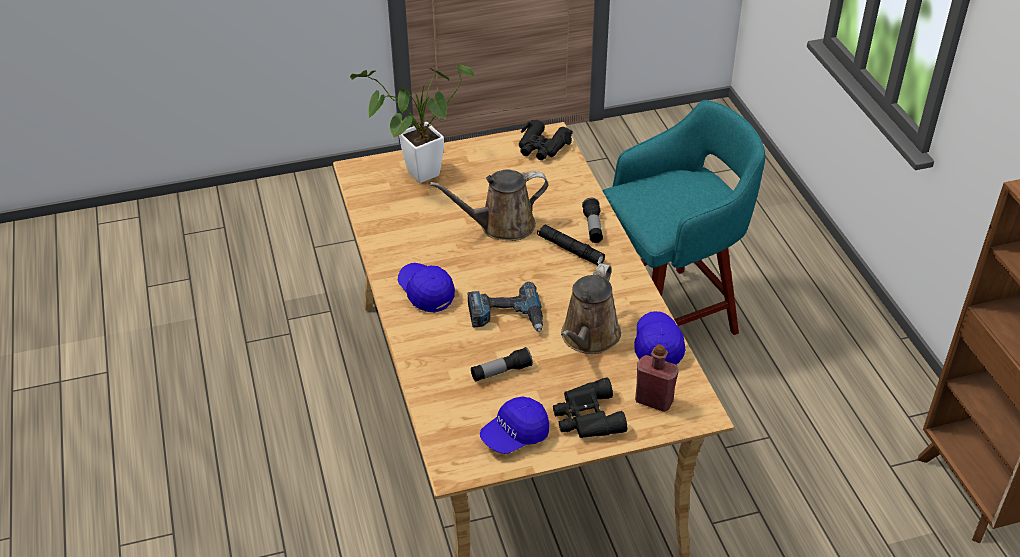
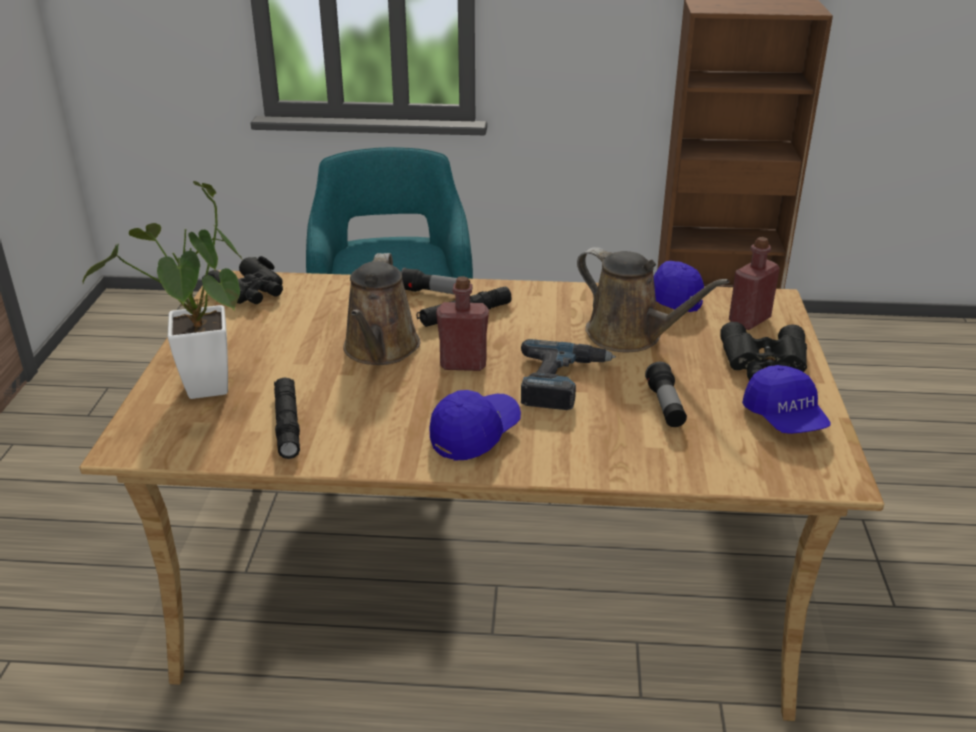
camera: 70 degrees left, 10 degrees down
(401, 216) = (287, 424): none -> black flashlight
(426, 292) = (475, 434): blue cap -> blue cap turned 150 degrees clockwise
(504, 266) = (463, 364): none -> red bottle

